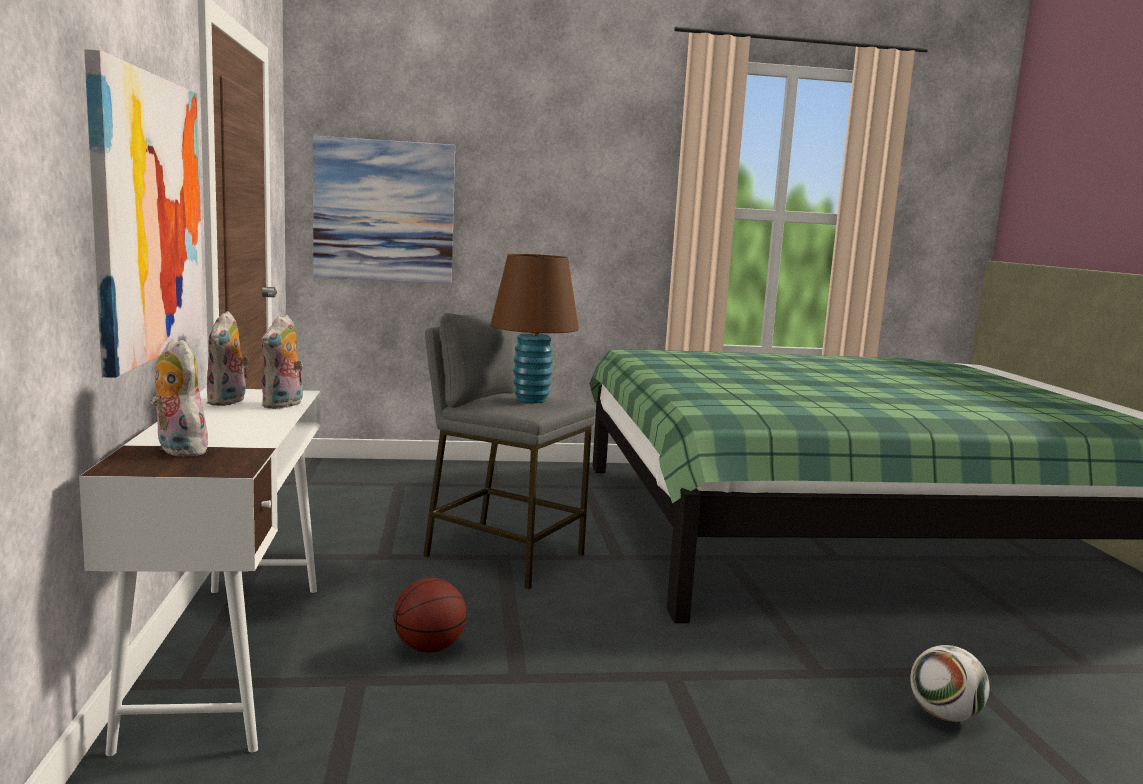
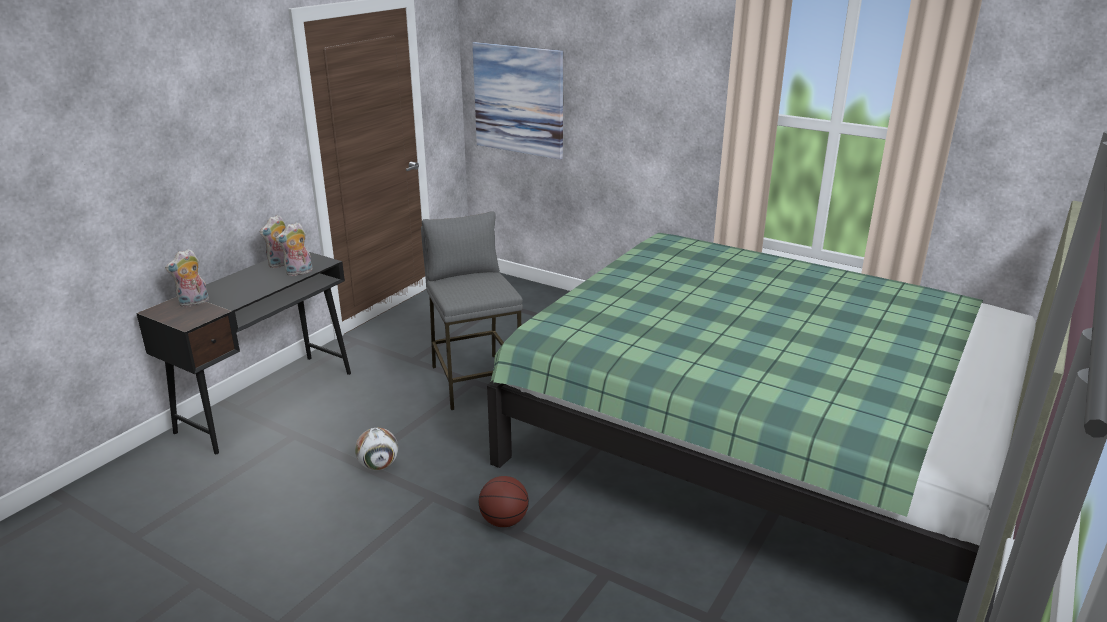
camera: 40 degrees right, 15 degrees up
(148, 217) = (218, 168): picture -> none
(177, 450) = (193, 303): plush toy -> plush toy turned 120 degrees counterclockwise
(230, 656) = (268, 400): white desk -> black desk
(429, 648) = (348, 429): basketball -> basketball (504, 521)
(531, 400) = (478, 285): brown table lamp -> none
(944, 715) = (535, 592): football -> football (378, 465)

